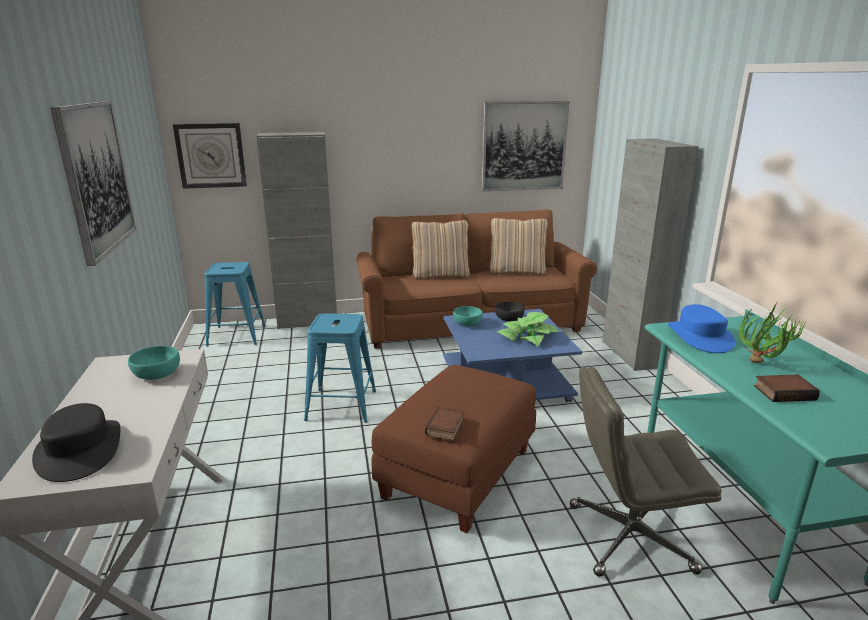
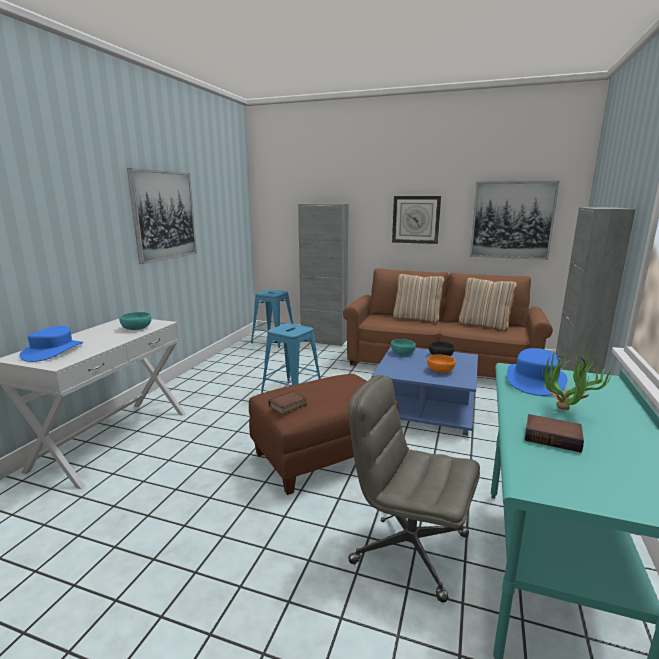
camera: 30 degrees right, 5 degrees down
(80, 450) = (53, 351): black hat -> blue hat
(211, 155) = (277, 218): wall clock -> wall clock (416, 219)
(527, 337) = (440, 370): potted plant -> orange bowl

